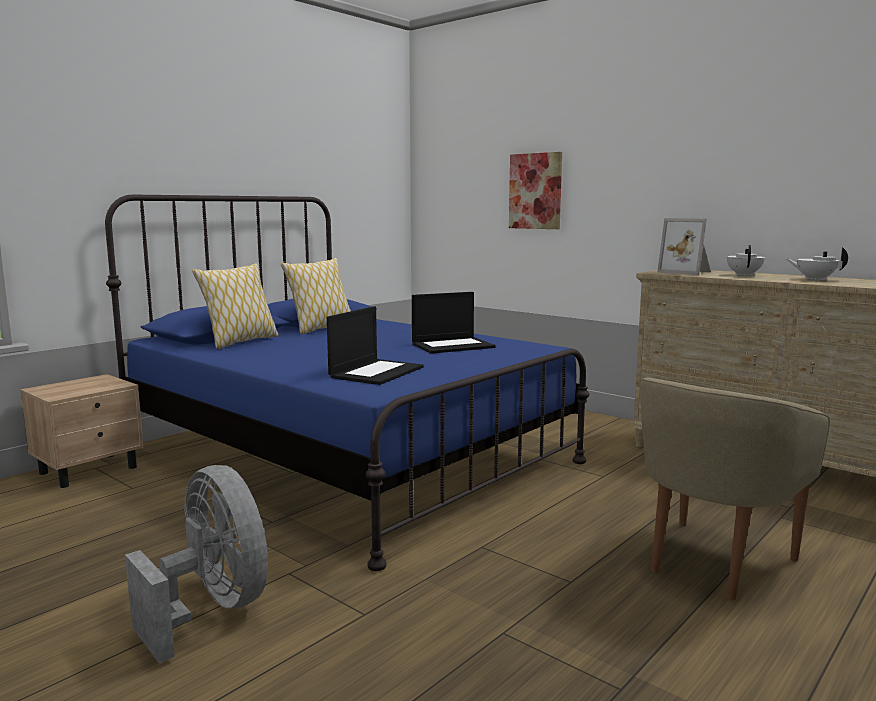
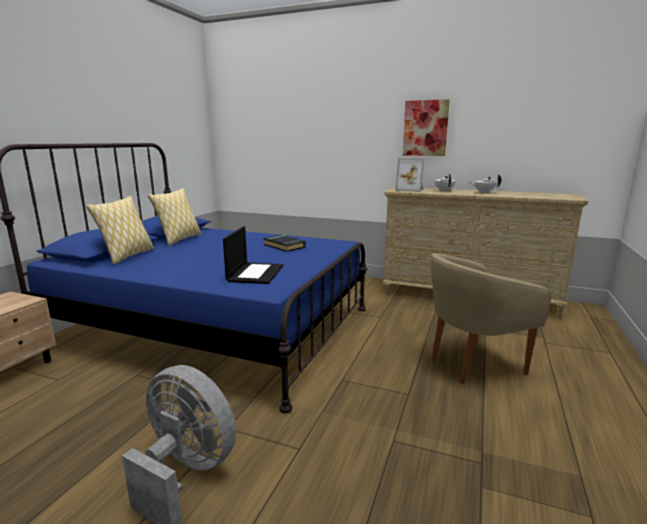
camera: 20 degrees left, 5 degrees up
(453, 345) = (284, 246): laptop -> black book
(535, 191) = (304, 139): picture -> picture (425, 128)
(713, 562) = (472, 364): beige armchair -> beige armchair turned 45 degrees clockwise

